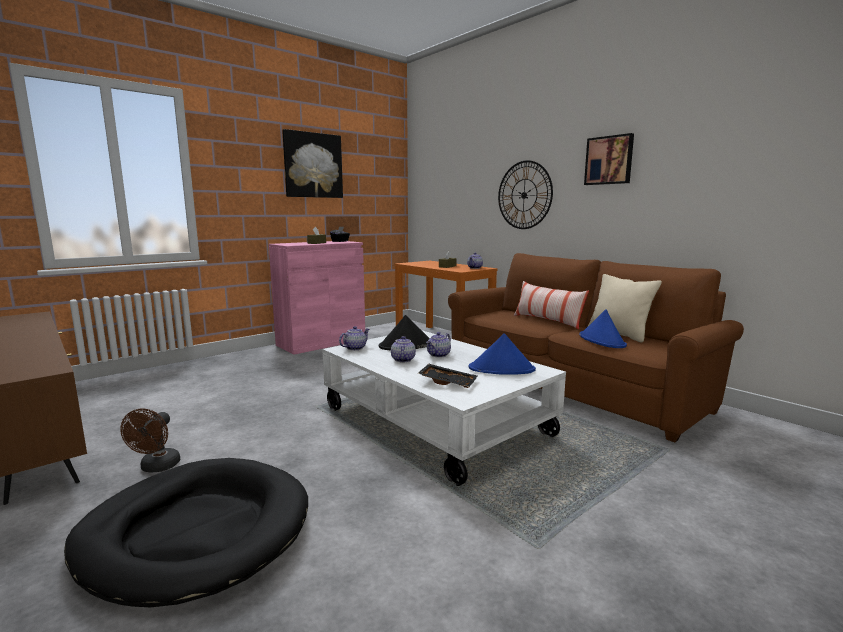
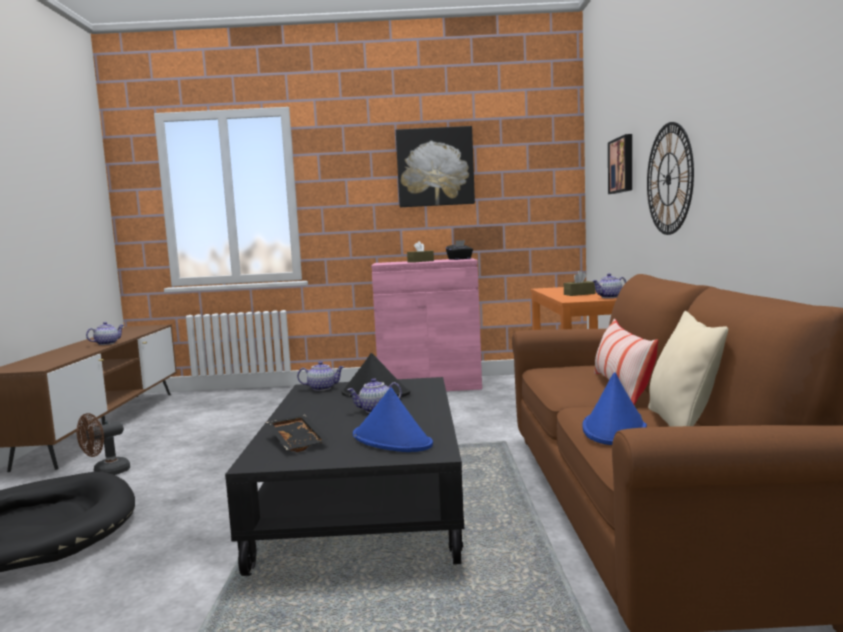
camera: 40 degrees right, 5 degrees down
(402, 360) = (327, 408): teapot -> teapot (107, 343)
(435, 421) = (366, 500): white coffee table -> black coffee table
(609, 160) = (748, 103): picture -> picture (622, 165)

